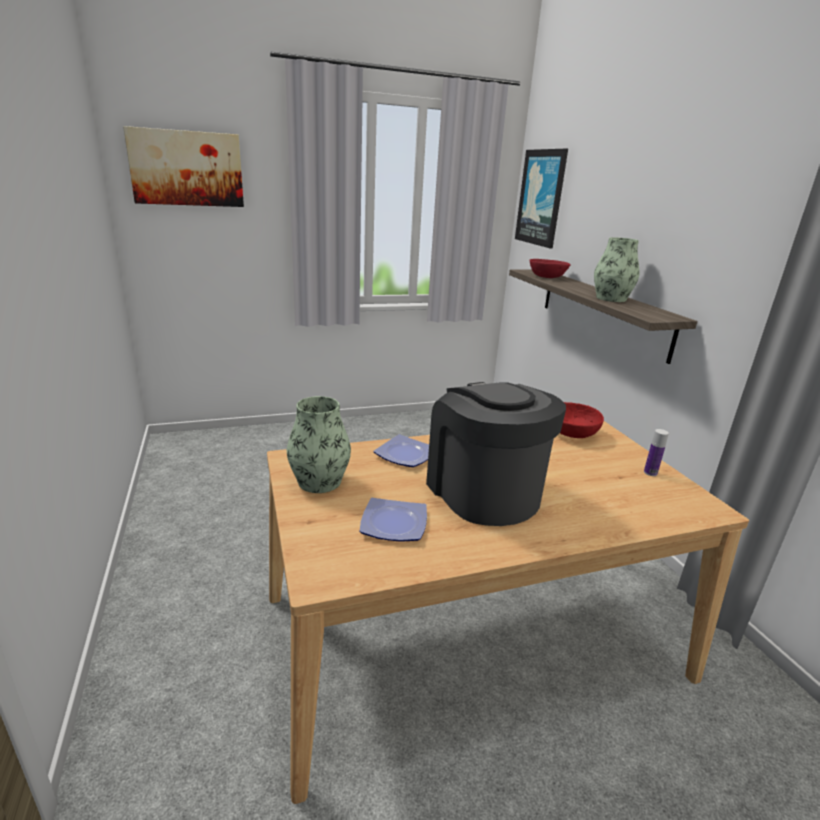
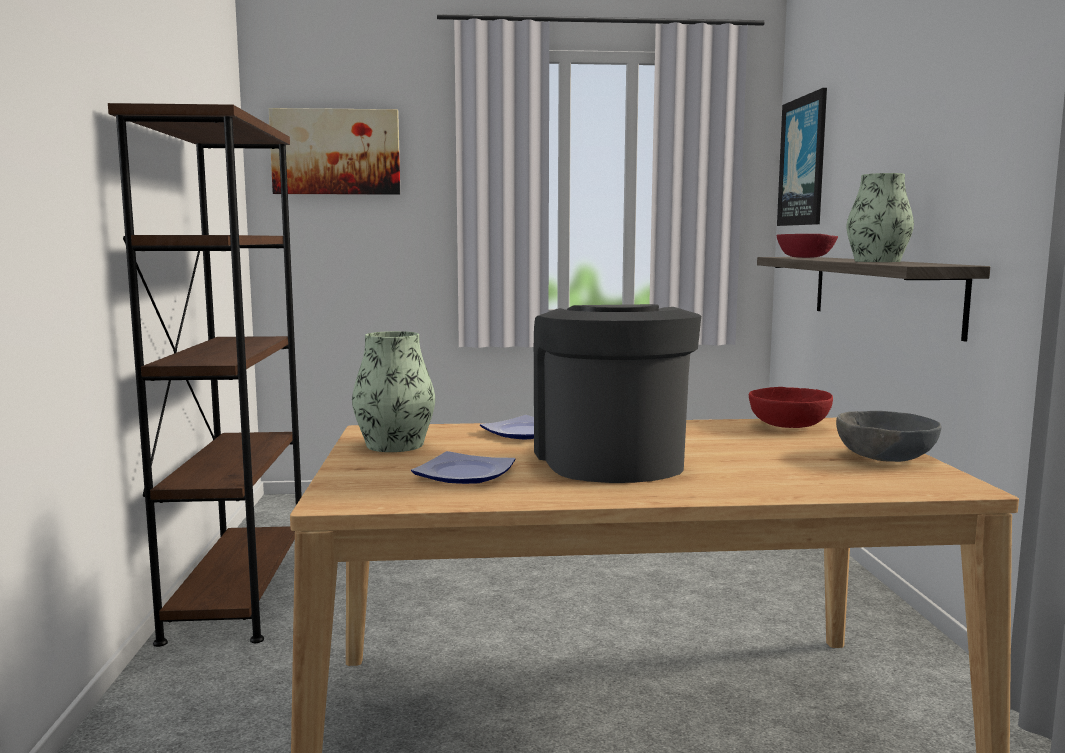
camera: 15 degrees right, 15 degrees down
(166, 540) = (239, 594): none -> brown bookcase
(650, 473) = (886, 458): bottle -> grey bowl

